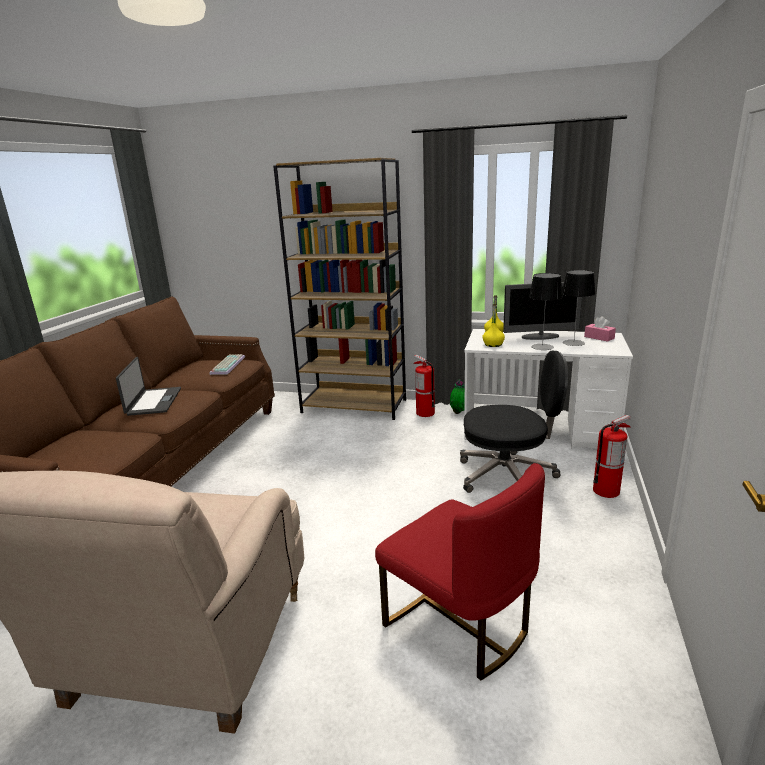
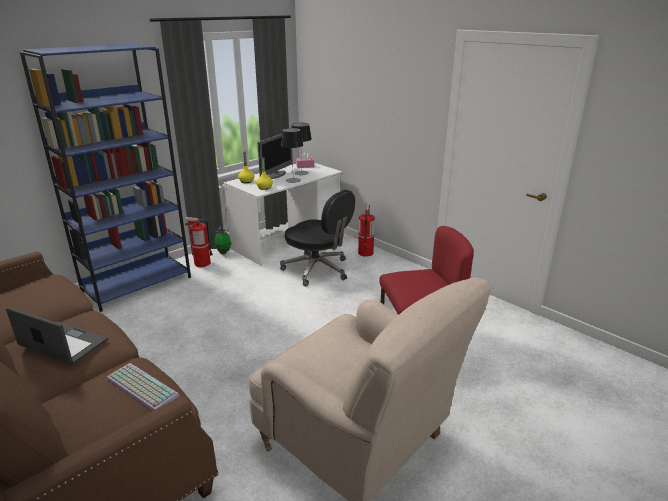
camera: 60 degrees left, 5 degrees up
(227, 365) = (43, 288): keyboard -> keyboard (140, 387)
(355, 406) = (138, 284): brown bookcase -> blue bookcase
(508, 475) = (318, 270): black office chair -> black office chair turned 90 degrees clockwise

